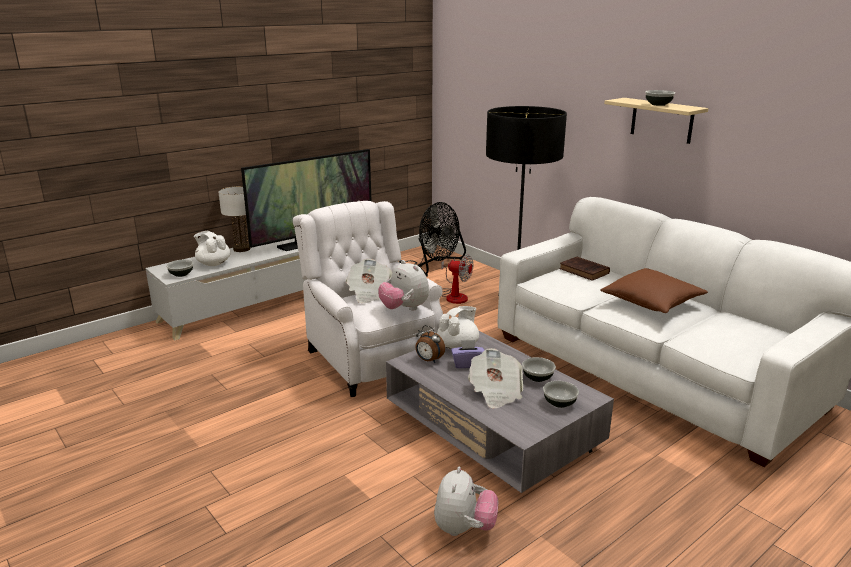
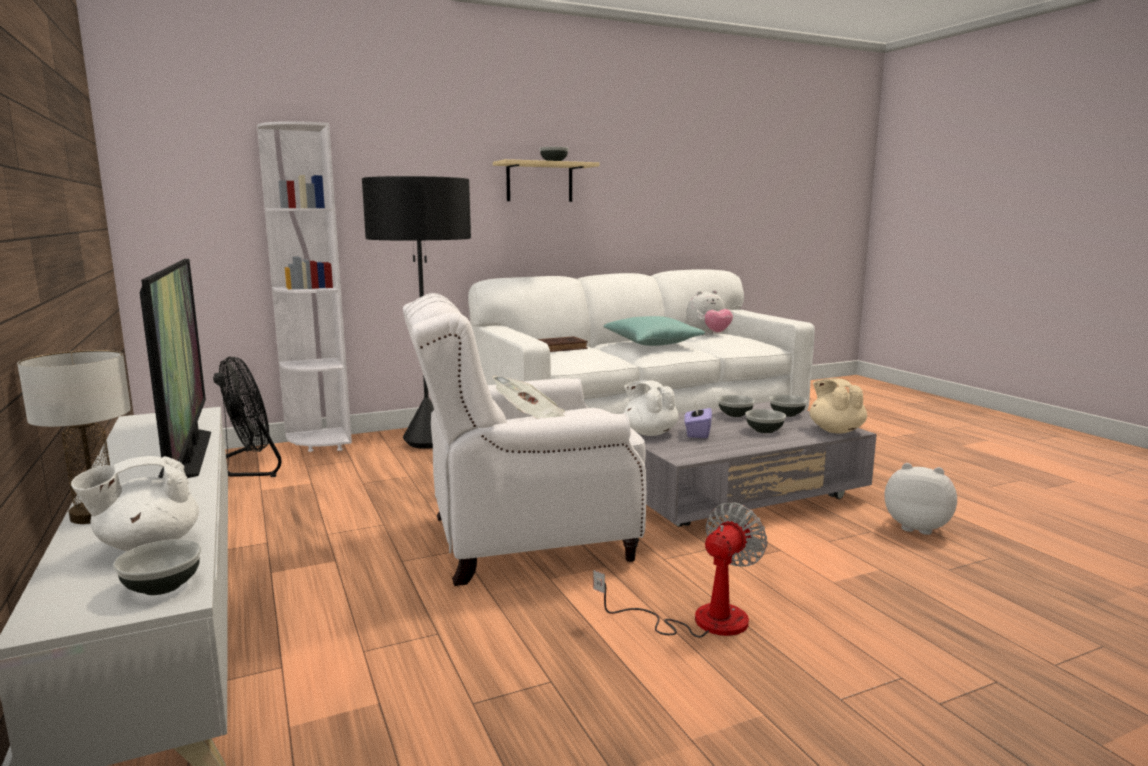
camera: 75 degrees left, 10 degrees down
(404, 309) = (600, 412): plush toy -> plush toy (708, 335)
(428, 360) = (682, 447): alarm clock -> none
(454, 295) = (371, 468): fan -> fan (700, 620)
(483, 273) = (320, 446): none -> white bookcase
(495, 392) = (765, 430): newspaper -> bowl
(519, 427) = (835, 430): none -> beige teapot
(652, 302) = (652, 344): brown pillow -> turquoise pillow

